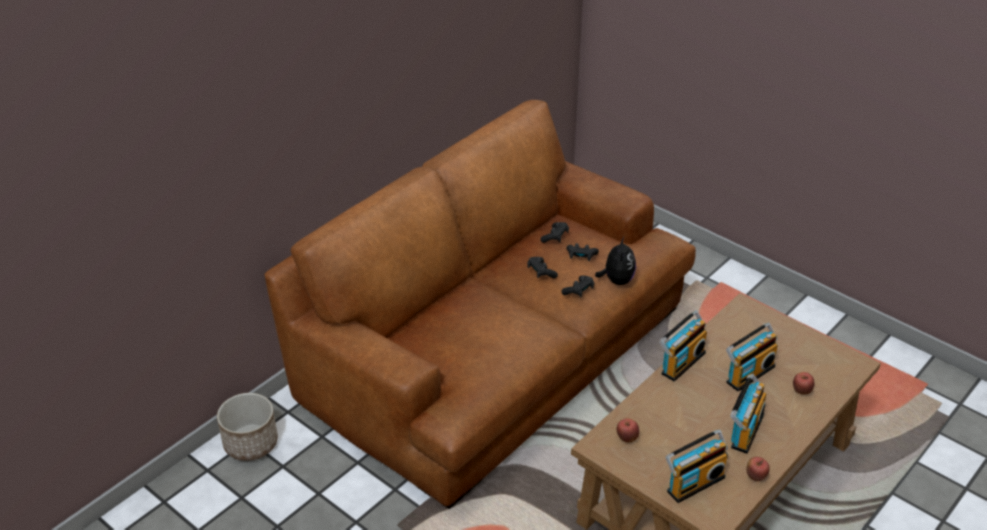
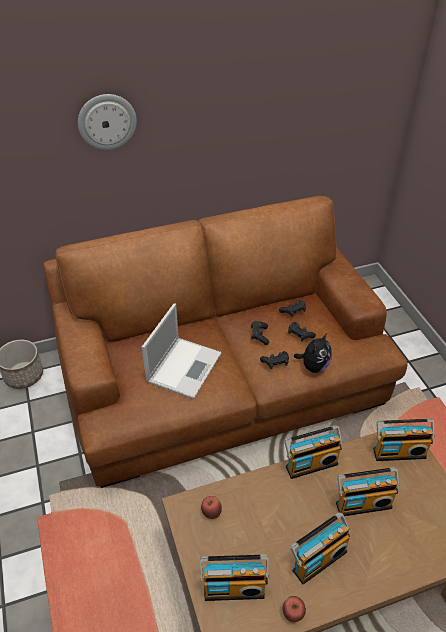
camera: 30 degrees right, 5 degrees up
(321, 78) = (107, 121): none -> wall clock
(491, 329) = (185, 366): none -> laptop
(747, 320) = (398, 451): none -> radio
(801, 391) = (400, 546): apple -> none

